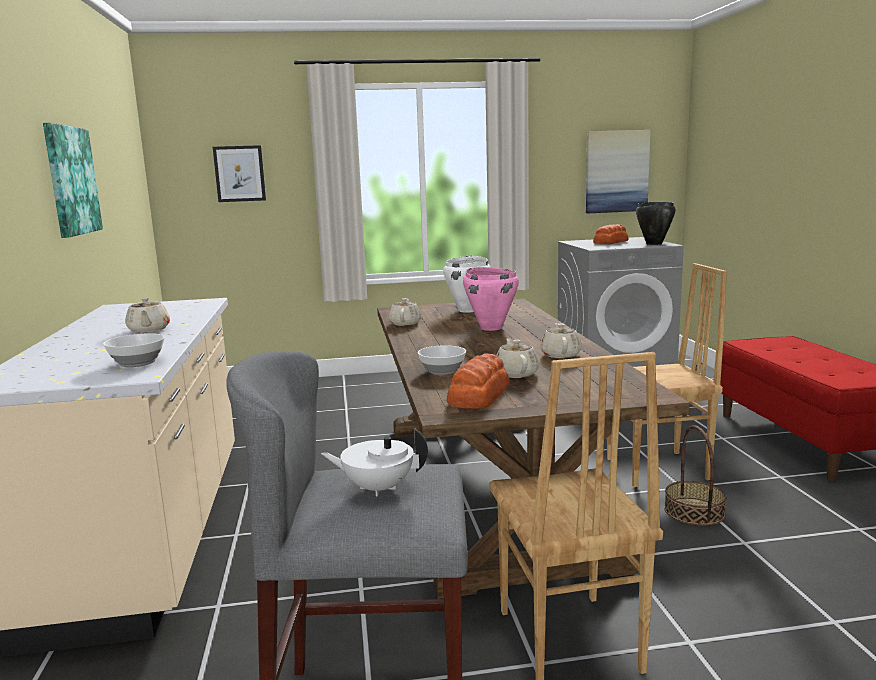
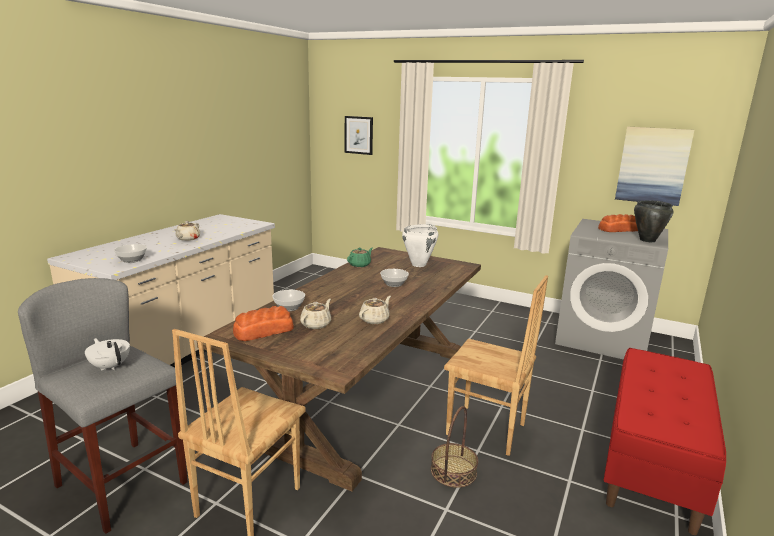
camera: 35 degrees right, 5 degrees up
(71, 181) = (207, 143): picture -> none
(405, 323) = (360, 264): beige teapot -> green teapot
(491, 328) = (394, 284): pink cooking pot -> bowl

